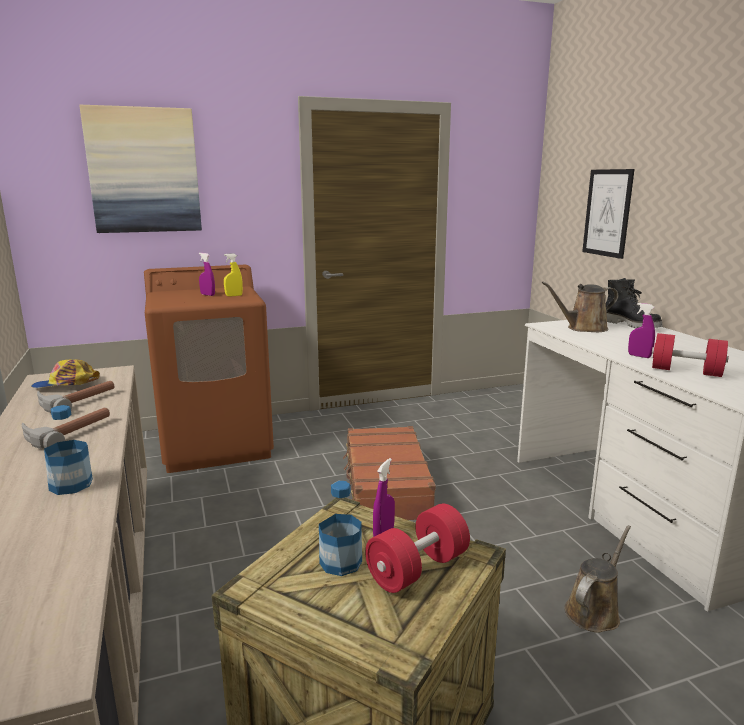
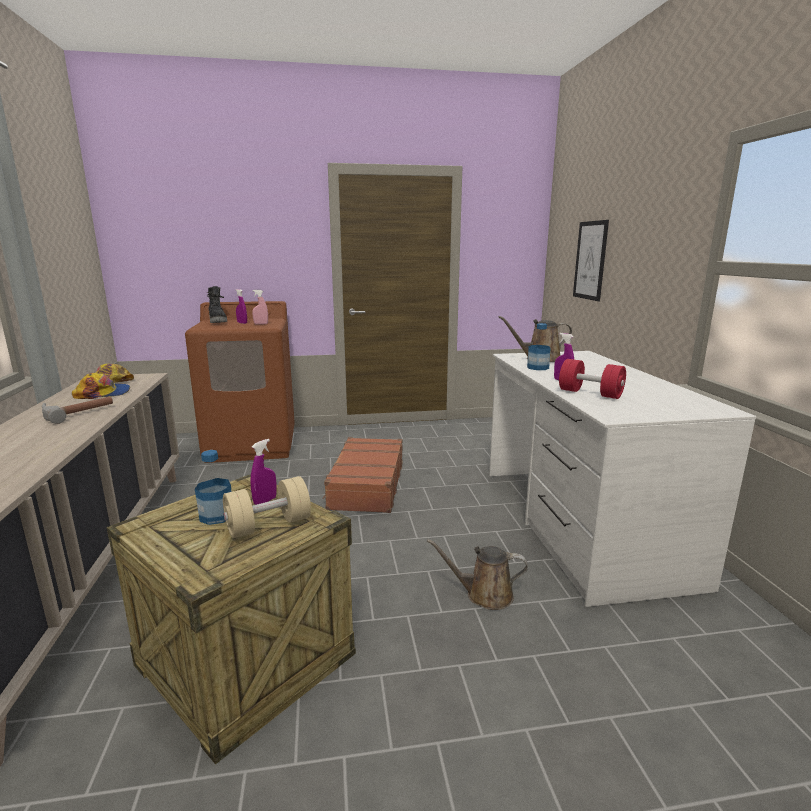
camera: 10 degrees right, 0 degrees up
(71, 484) = (47, 444): bottle -> bottle (538, 367)
(76, 401) = (103, 393): hammer -> cap
(144, 171) = (203, 224): picture -> none
(234, 296) = (261, 324): yellow spray bottle -> pink spray bottle
(417, 569) = (268, 525): red dumbbell -> beige dumbbell
(594, 610) = (484, 595): brown watering can -> brown watering can turned 135 degrees counterclockwise
(632, 325) = (587, 358): black boot -> black boot (218, 321)

